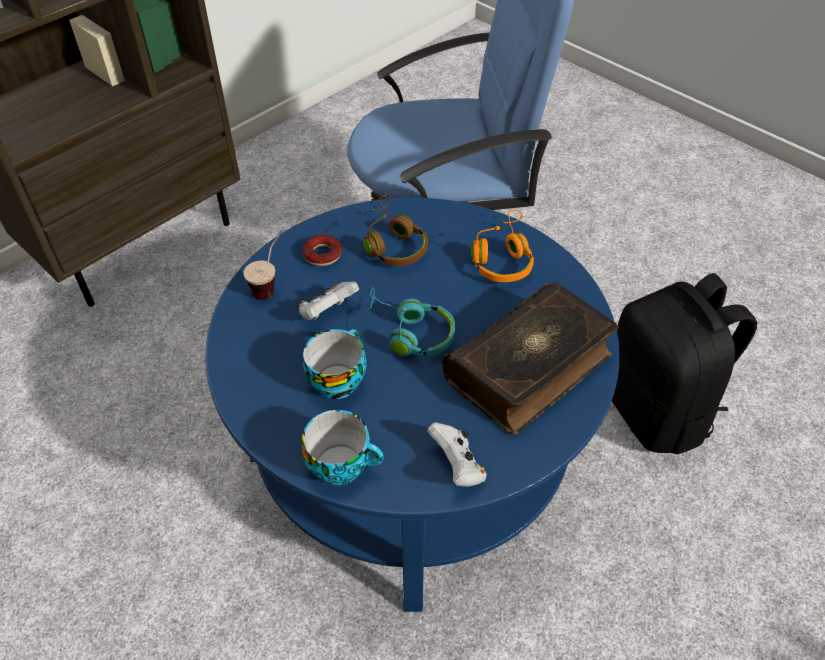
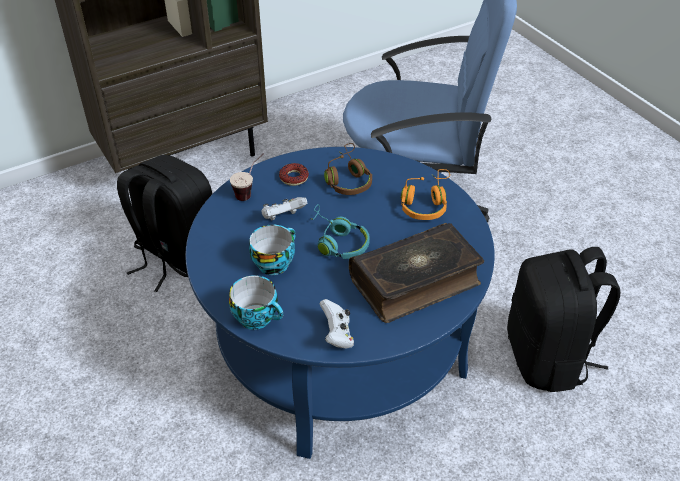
camera: 15 degrees right, 5 degrees down
(167, 377) = (176, 257): none -> black backpack

